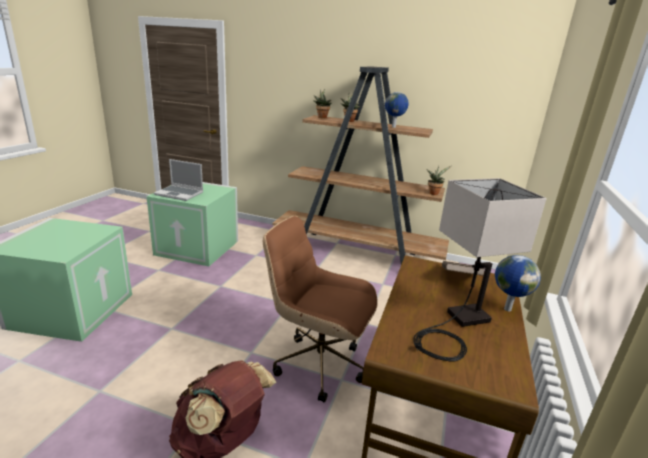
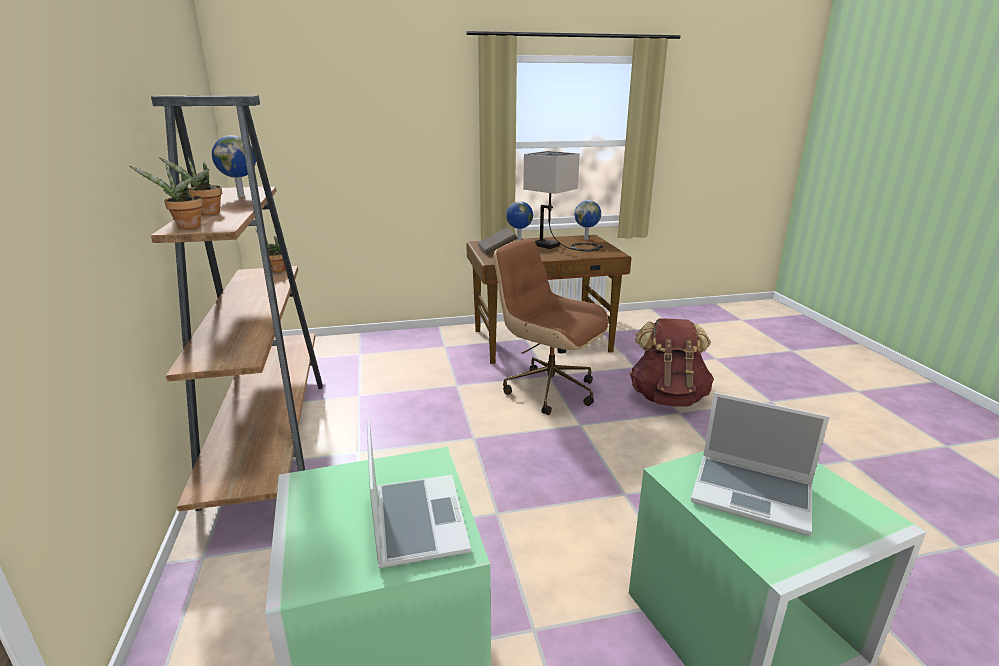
camera: 120 degrees left, 0 degrees up
(66, 235) = (753, 494): none -> laptop
(316, 364) = (547, 390): brown office chair -> brown office chair turned 135 degrees clockwise
(497, 374) = (586, 239): none -> globe

